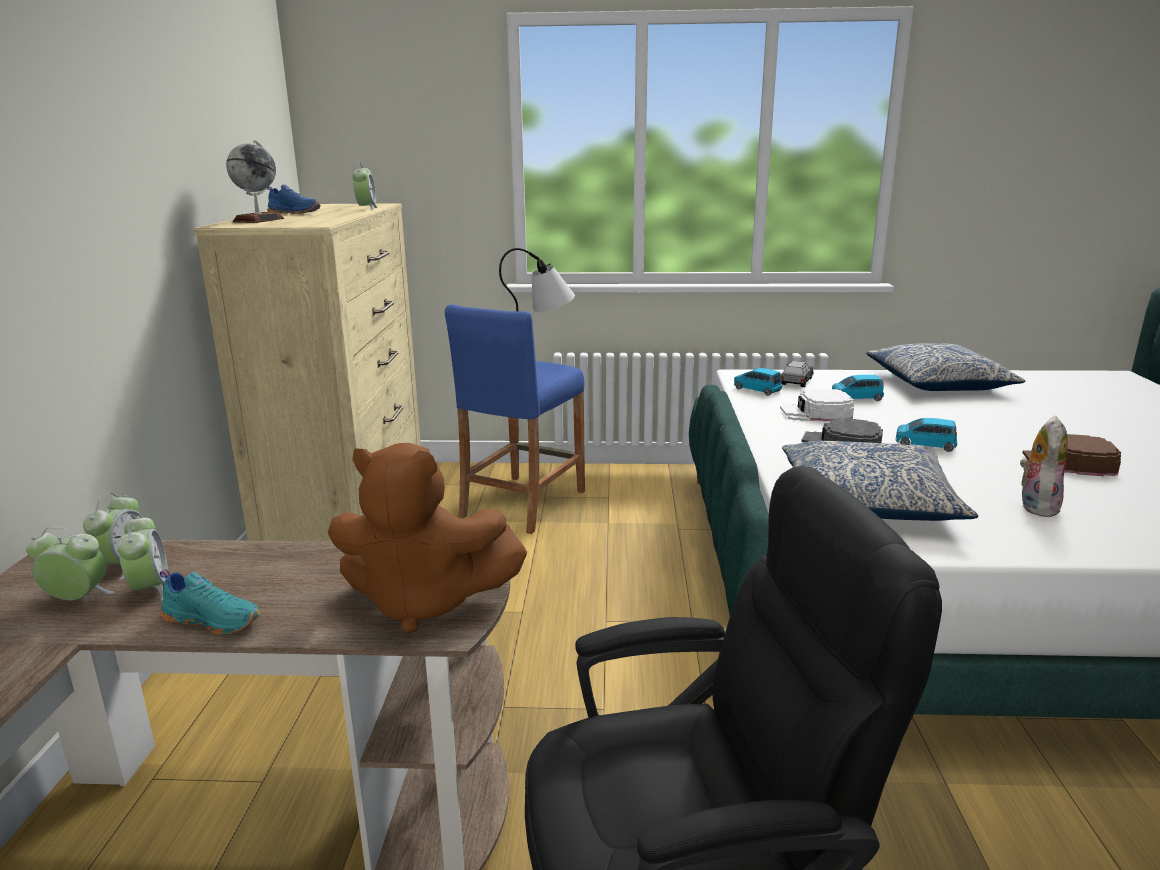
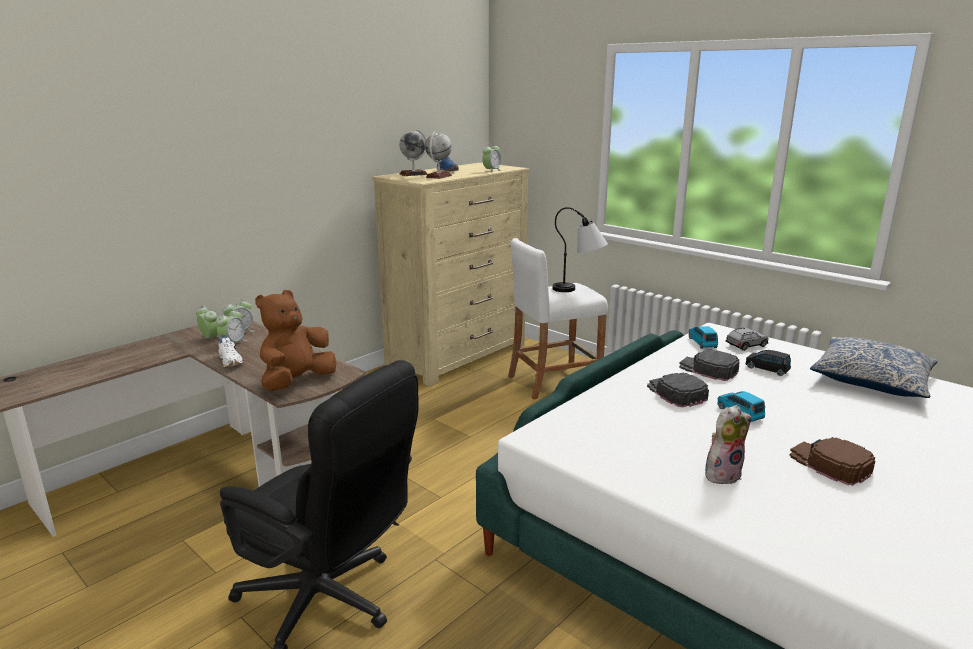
camera: 40 degrees right, 0 degrees up
(214, 620) = (231, 361): turquoise shoe -> white shoe
(314, 219) = (439, 176): none -> globe
(424, 602) = (297, 382): brown plush toy -> brown plush toy turned 75 degrees clockwise
(522, 503) = (553, 381): blue stool -> white stool
(816, 413) = (708, 369): white cap -> black cap
(856, 398) = (766, 369): blue toy car -> black toy car
(866, 501) = (610, 427): pillow -> none

